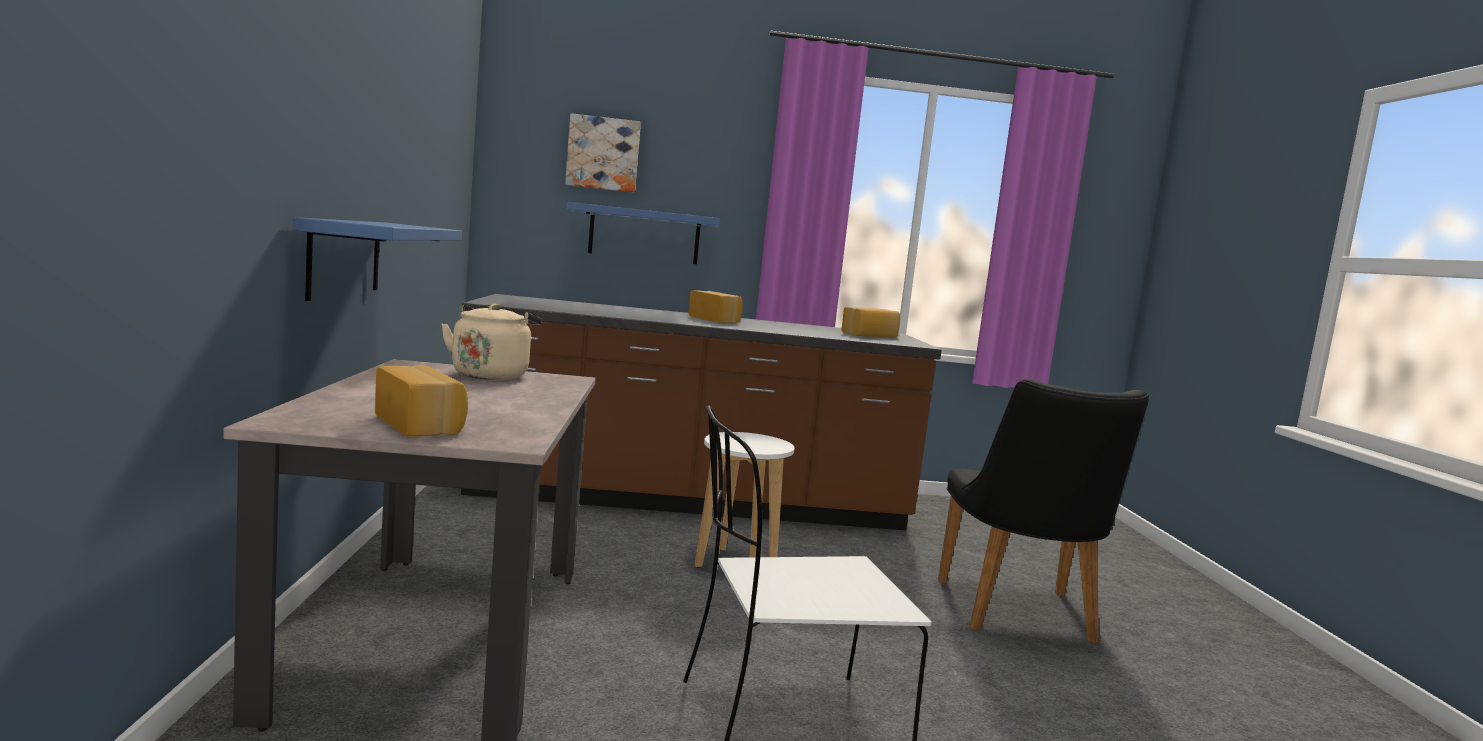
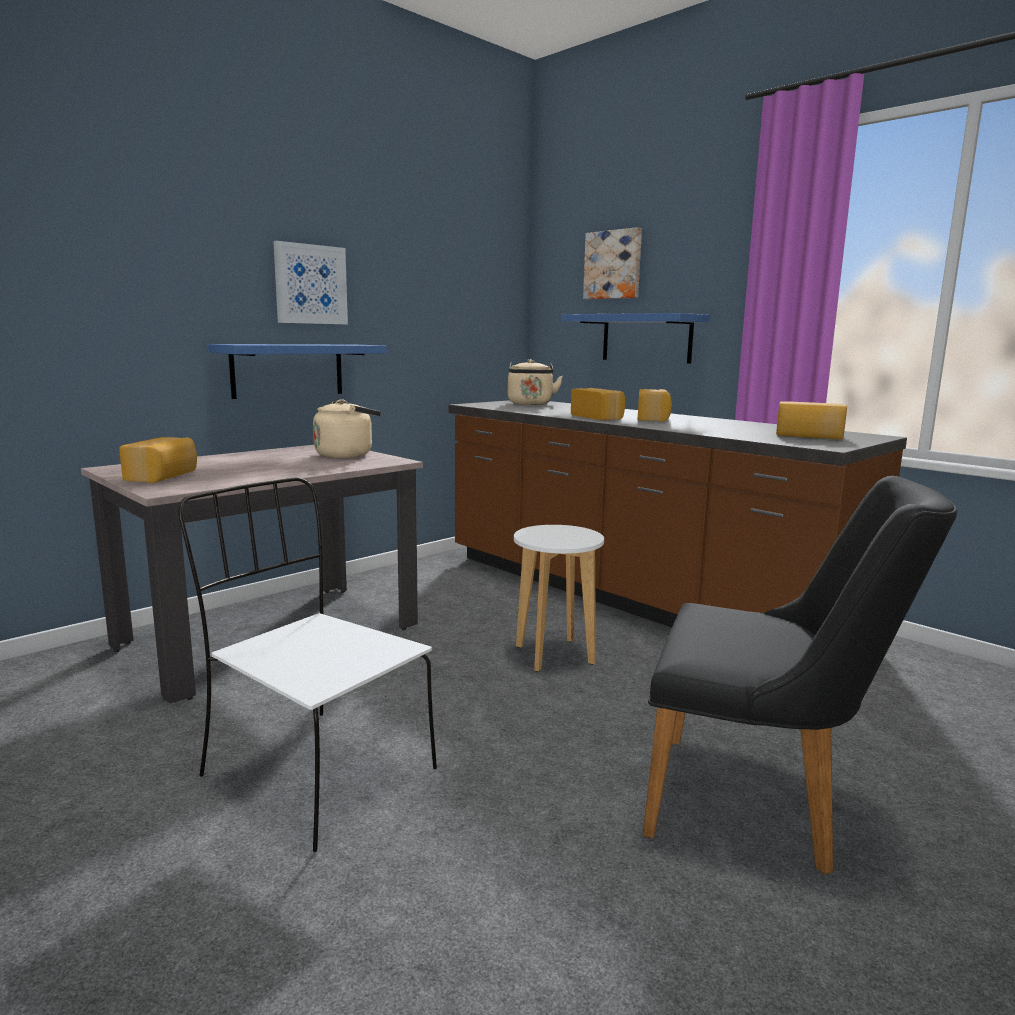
camera: 50 degrees right, 5 degrees up
(365, 138) = (310, 284): none -> picture
(539, 302) = (530, 404): none -> beige kettle
(675, 319) = (598, 417): none -> bread
(1020, 616) = (763, 805): black chair -> black chair turned 120 degrees counterclockwise

